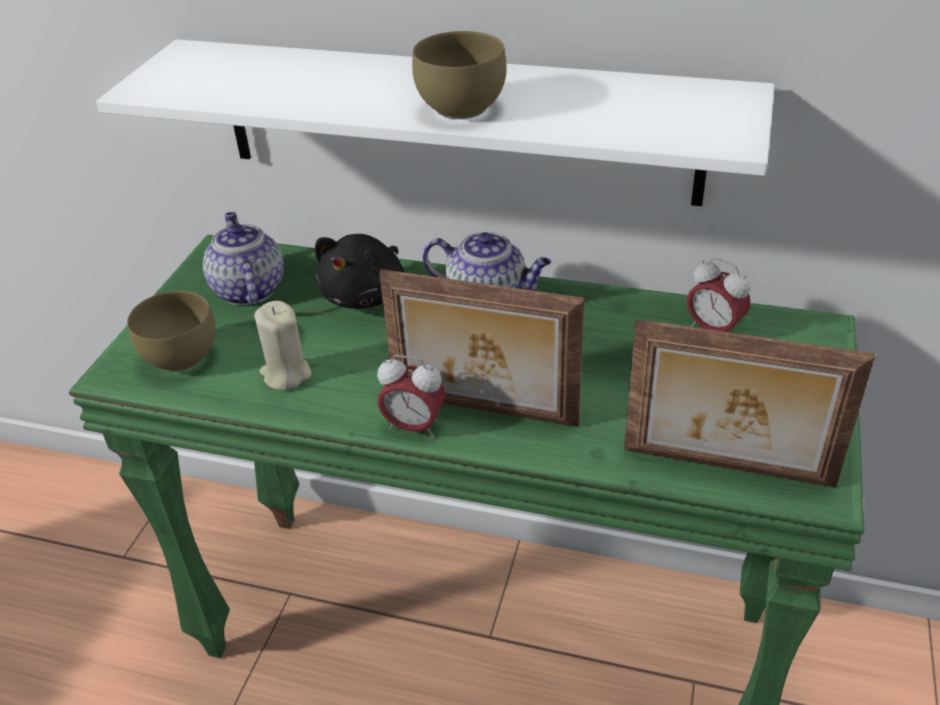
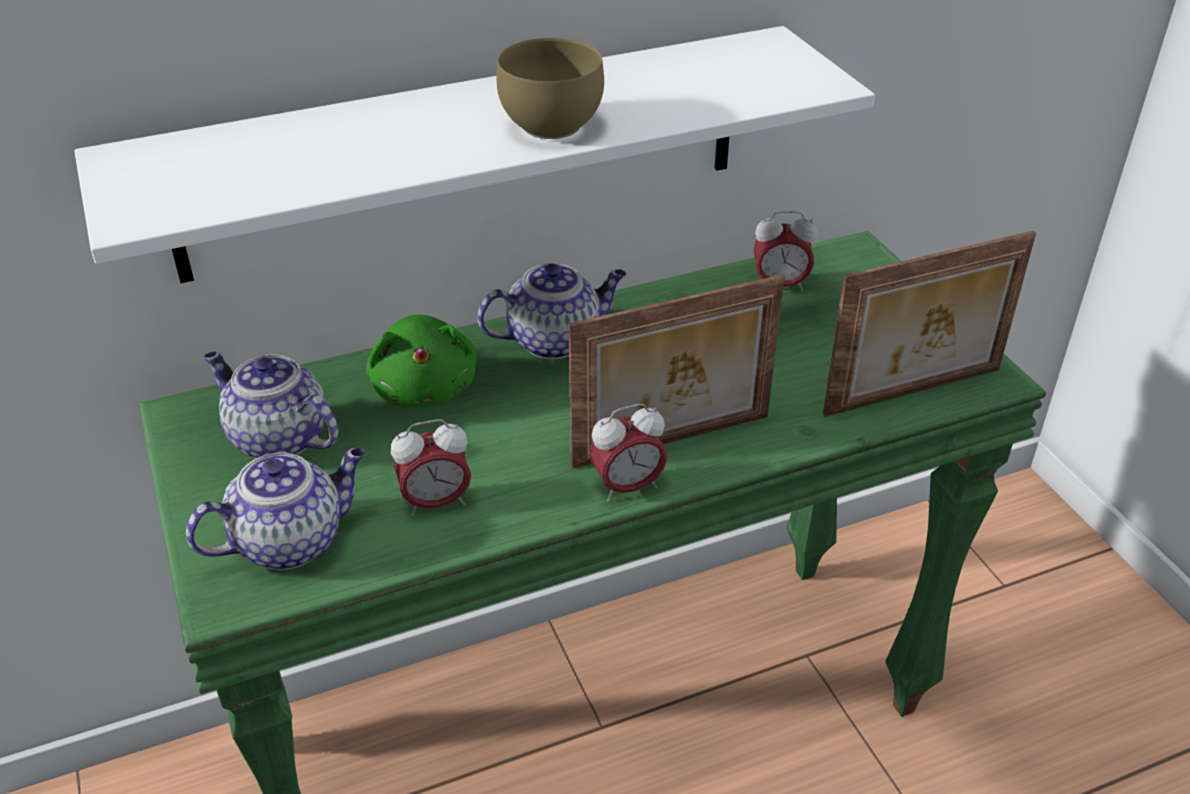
camera: 40 degrees left, 0 degrees up
(184, 356) = (291, 540): brown bowl -> teapot
(286, 374) = (436, 502): beige candle -> alarm clock
(367, 295) = (425, 388): black plush toy -> green plush toy

